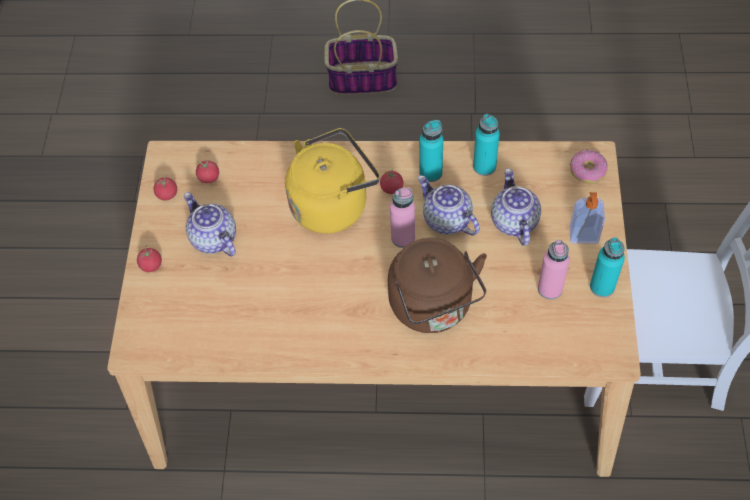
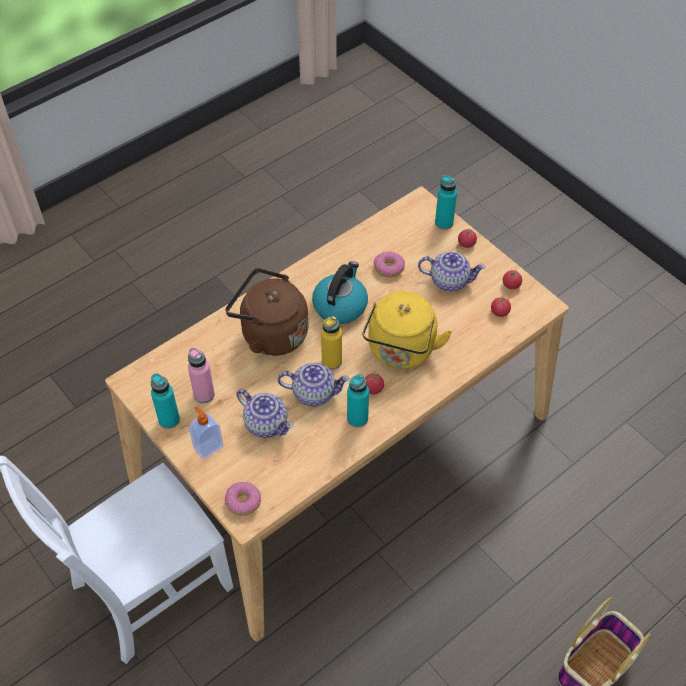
camera: 135 degrees right, 5 degrees down
(251, 294) = (389, 268): none -> donut
(339, 288) = (340, 305): none -> kettle
(403, 237) = (331, 361): pink bottle -> yellow bottle
(484, 166) = (323, 450): turquoise bottle -> turquoise bottle (444, 223)

